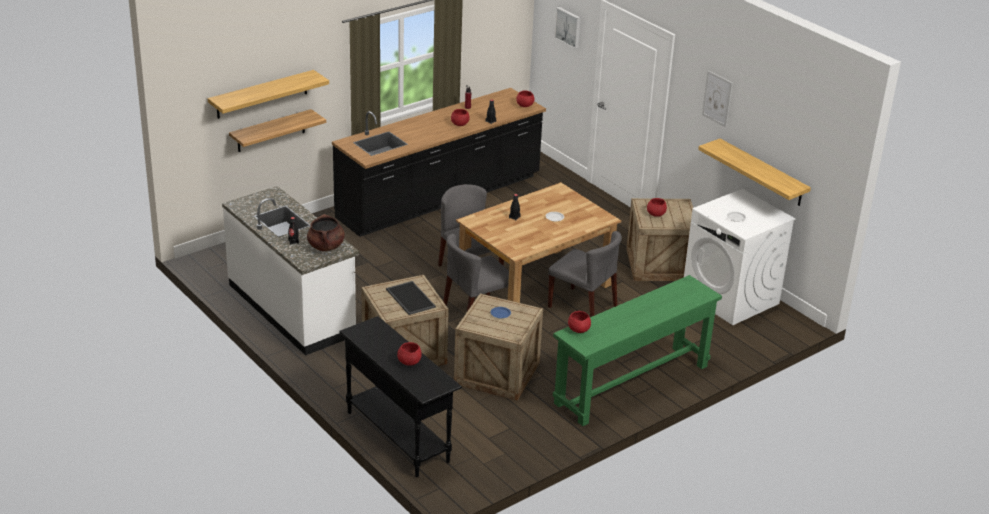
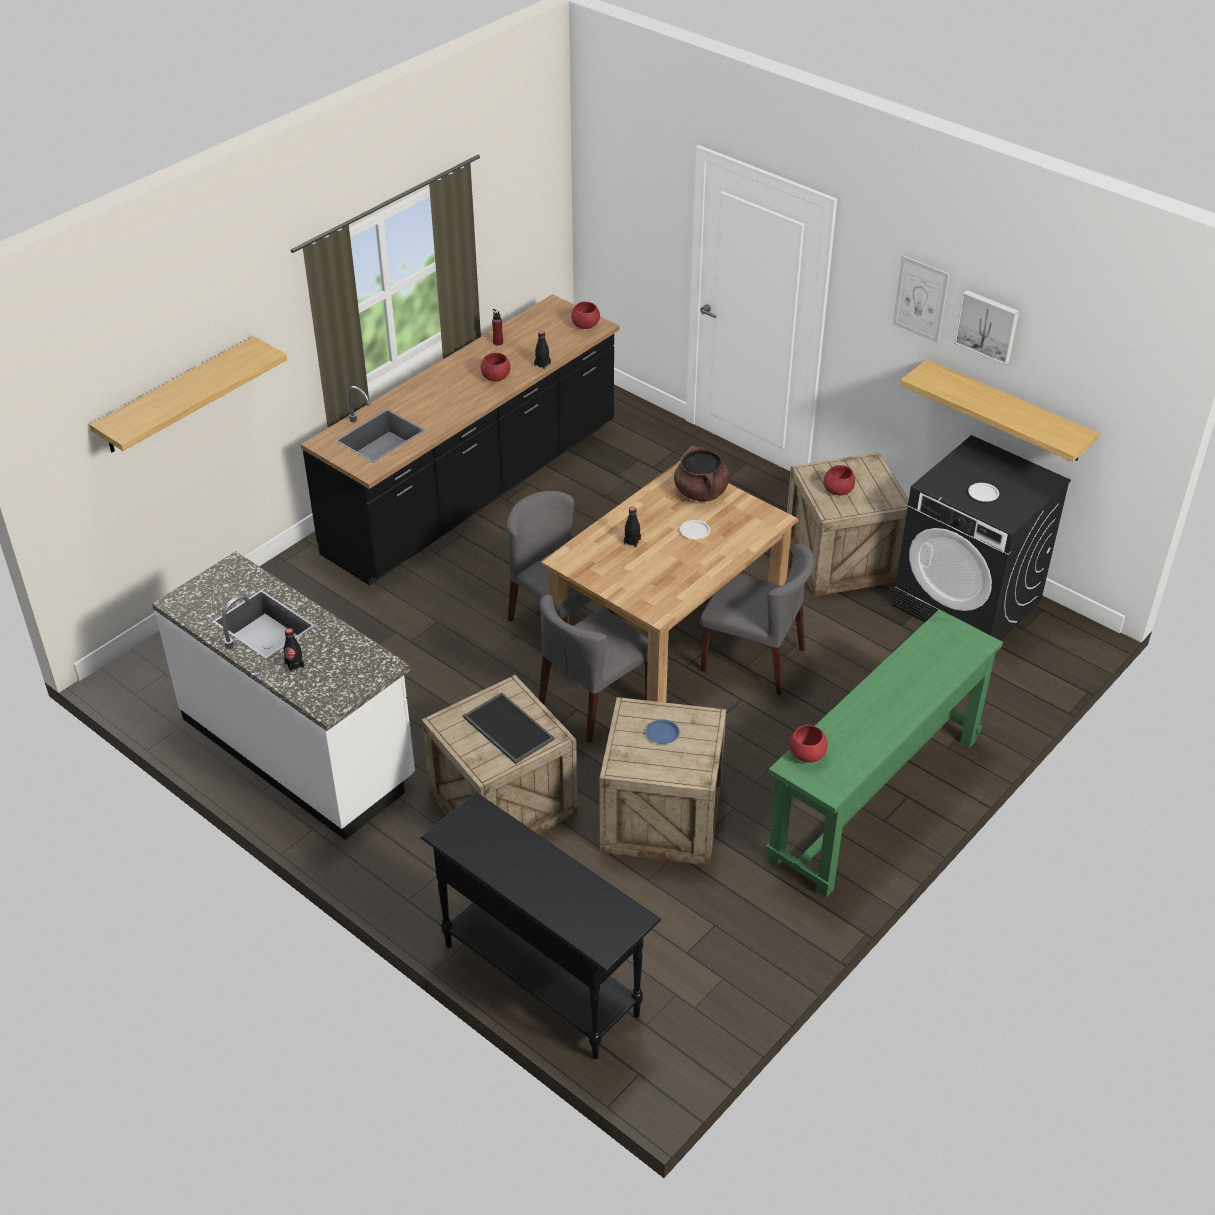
camera: 10 degrees left, 10 degrees up
(271, 131) = (200, 448): shelf -> none
(326, 246) = (352, 665): brown cooking pot -> brown cooking pot (701, 492)
(409, 362) = (558, 884): red bowl -> none
(568, 27) = (638, 190): picture -> picture (987, 326)
(731, 298) = (967, 603): white washing machine -> black washing machine

